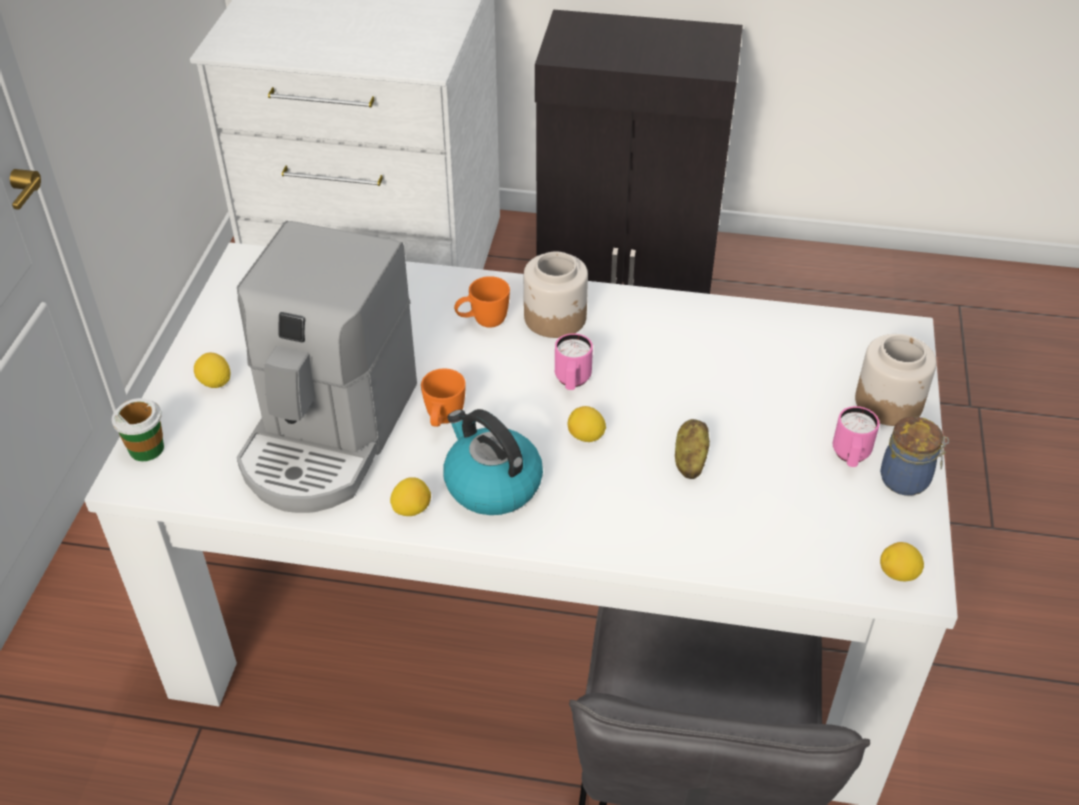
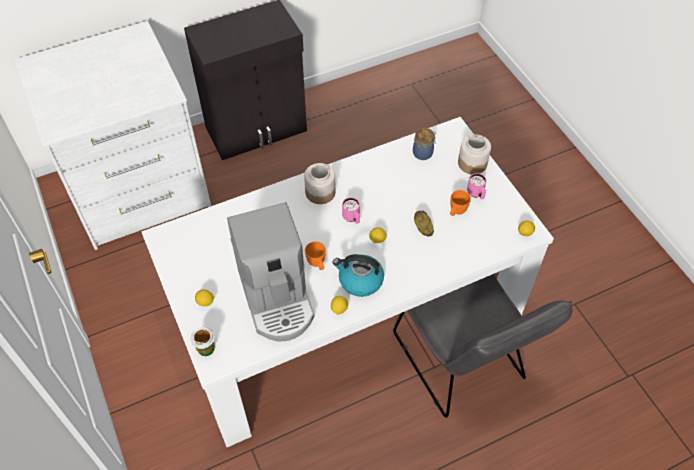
camera: 35 degrees left, 10 degrees up
(482, 322) = (293, 211): orange mug -> orange mug (456, 212)
(907, 480) = (501, 193): jar -> jar (423, 153)

